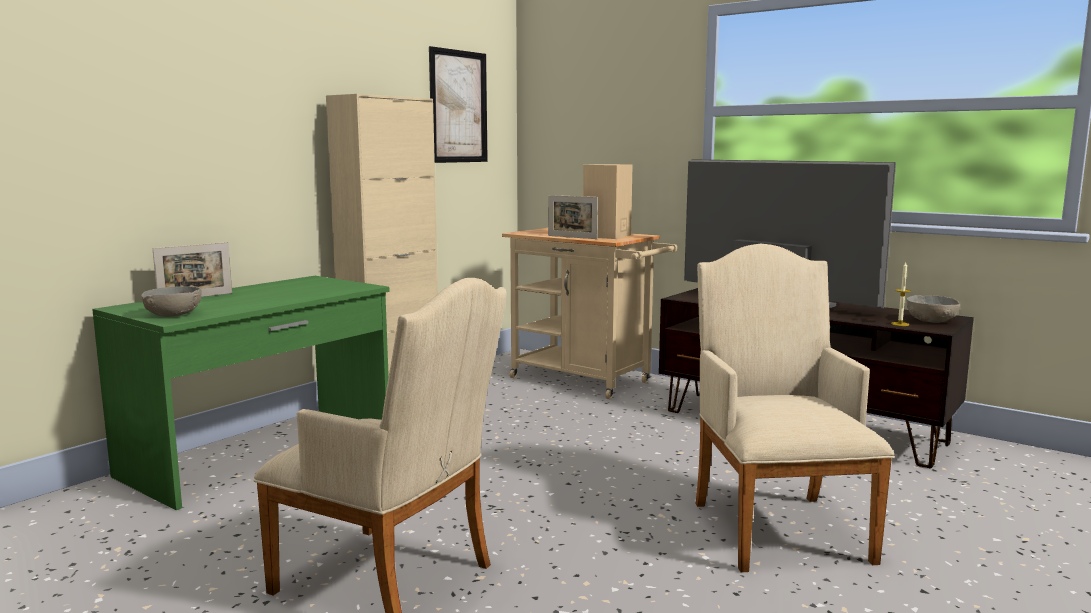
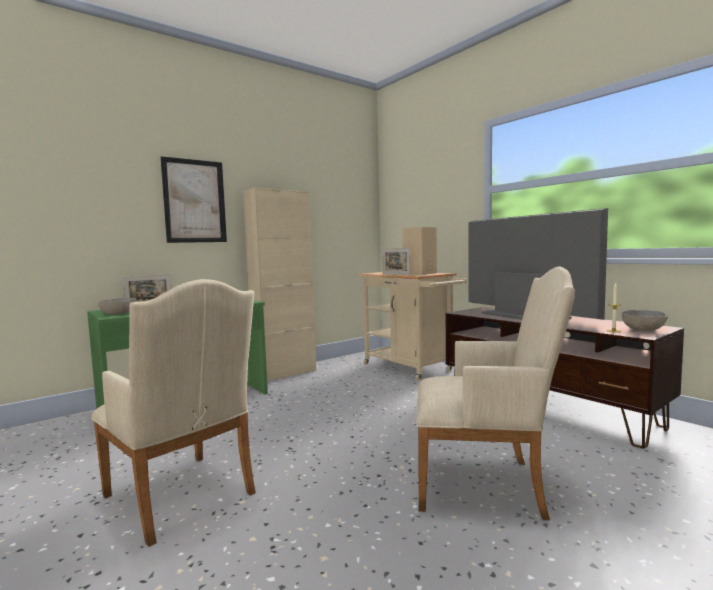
camera: 15 degrees right, 5 degrees down
(458, 107) = (337, 199): picture -> picture (194, 201)
(776, 525) = (487, 485): beige armchair -> beige armchair turned 90 degrees clockwise

